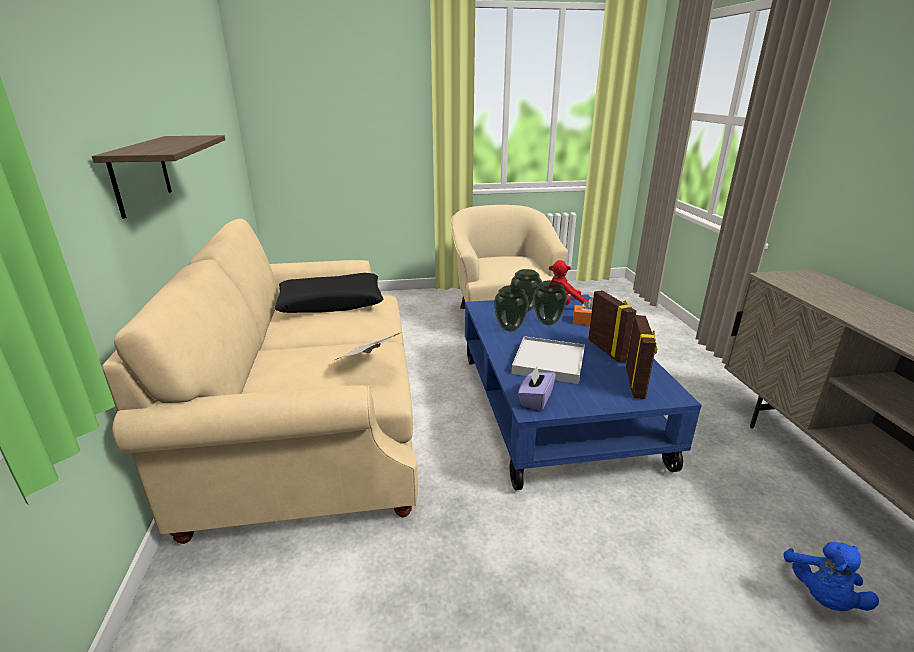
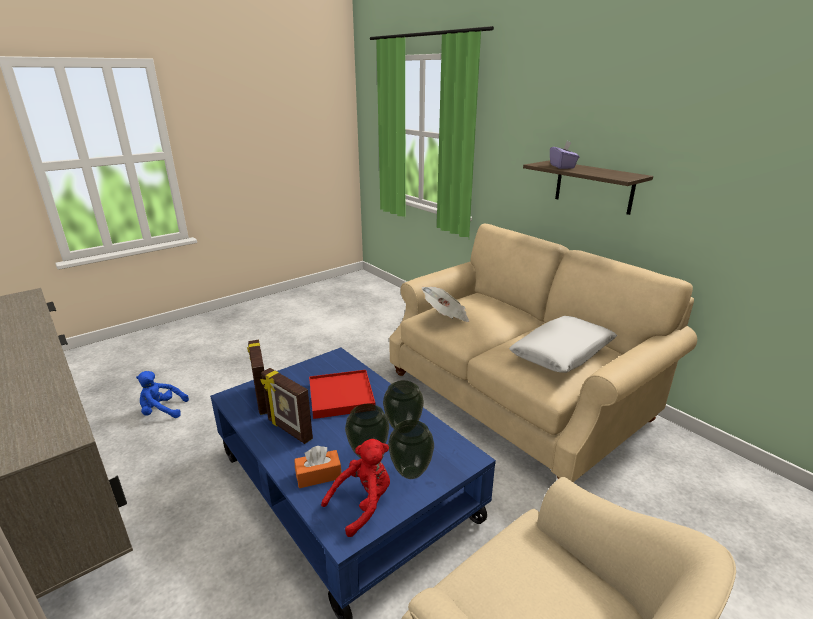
camera: 150 degrees right, 0 degrees up
(331, 303) = (562, 353): black pillow -> white pillow
(535, 399) = (337, 363): purple tissue box -> purple tissue box (562, 166)
(549, 363) = (341, 396): white tray -> red tray
(821, 596) = (162, 411): blue plush toy -> blue plush toy turned 90 degrees counterclockwise

